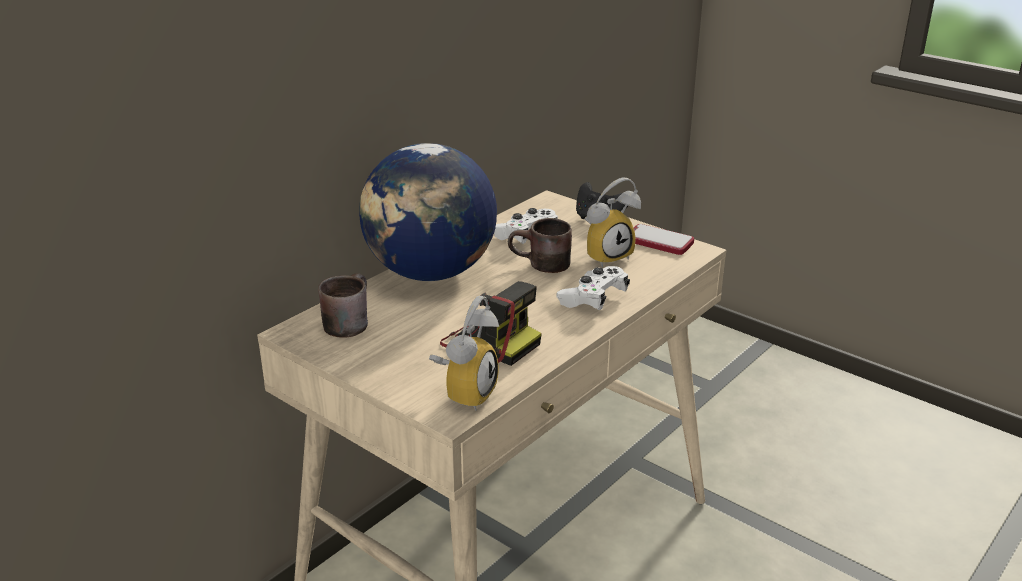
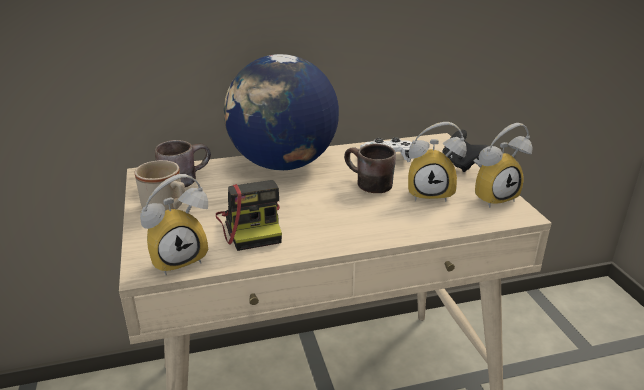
camera: 35 degrees right, 0 degrees up
(378, 356) = (167, 208): none -> beige mug
(593, 299) = (374, 223): white game controller -> none
(659, 241) = (492, 196): phone -> alarm clock

